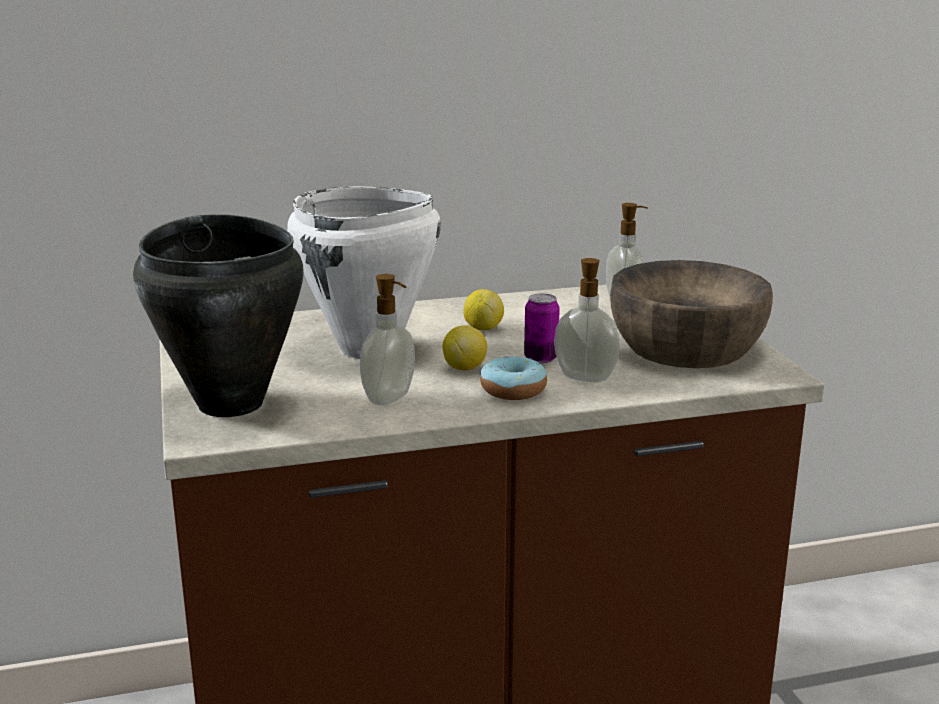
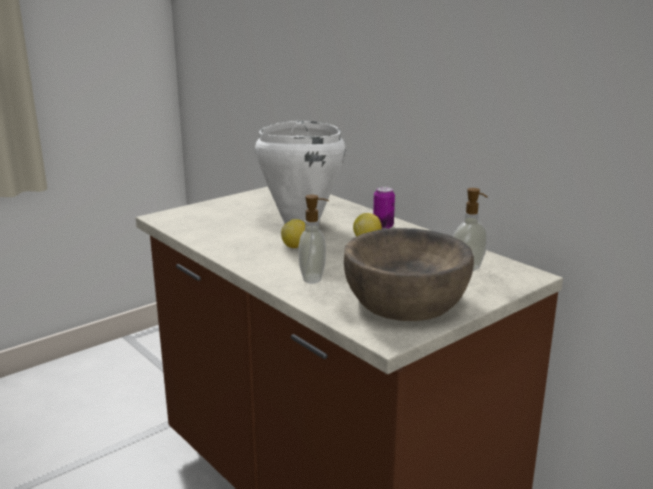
camera: 65 degrees right, 0 degrees up
(231, 403) = (203, 213): black cooking pot -> none
(390, 398) = (235, 239): soap dispenser -> none
(513, 390) = (273, 263): donut -> none
(540, 358) = (332, 262): can -> can (383, 226)

